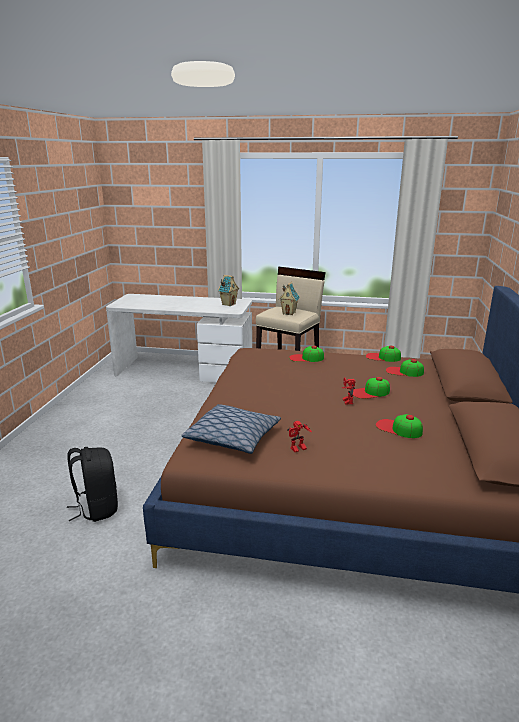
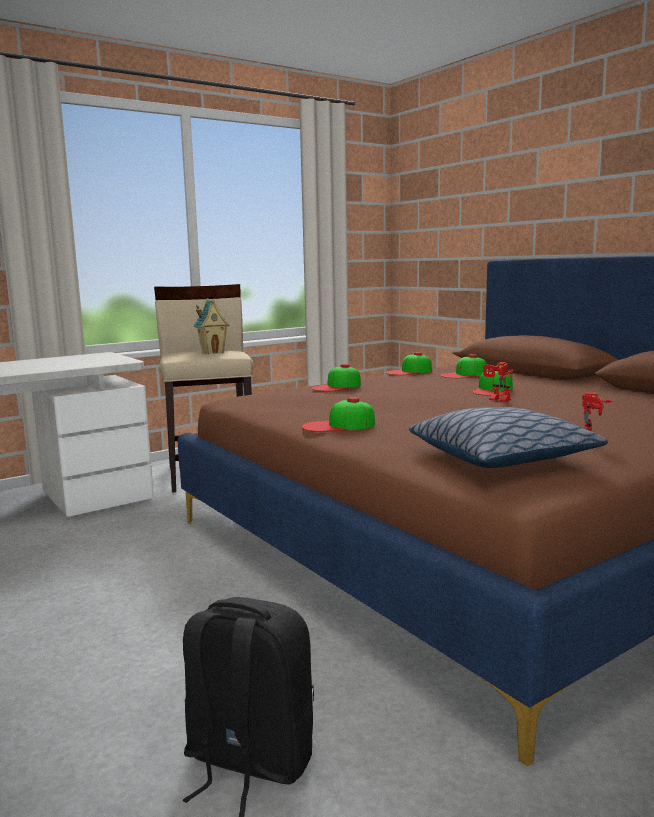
camera: 45 degrees left, 10 degrees down
(228, 304) = (89, 359): toy house -> none
(398, 428) = (604, 402): cap -> cap (338, 425)

